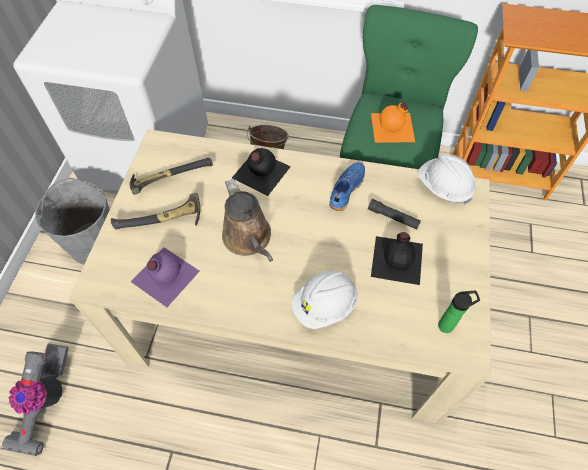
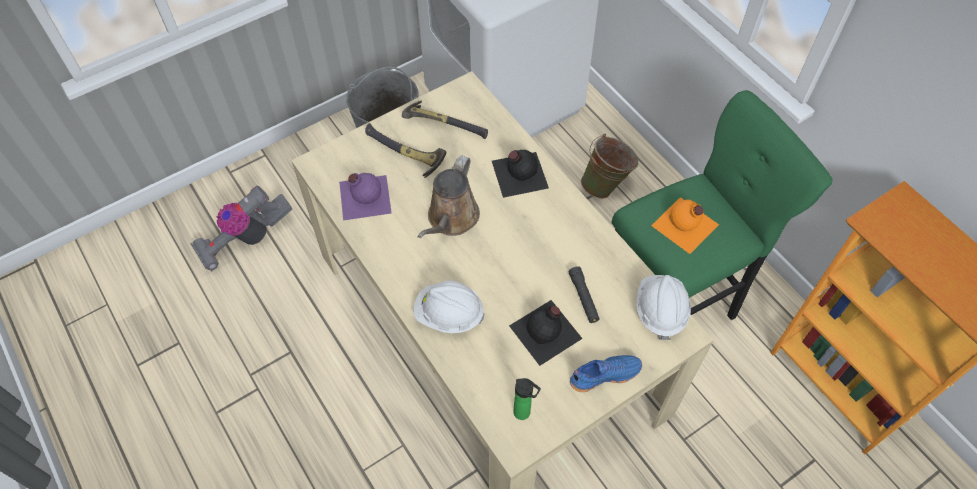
camera: 45 degrees right, 0 degrees up
(345, 189) = (571, 243): blue shoe -> blue shoe (604, 374)

